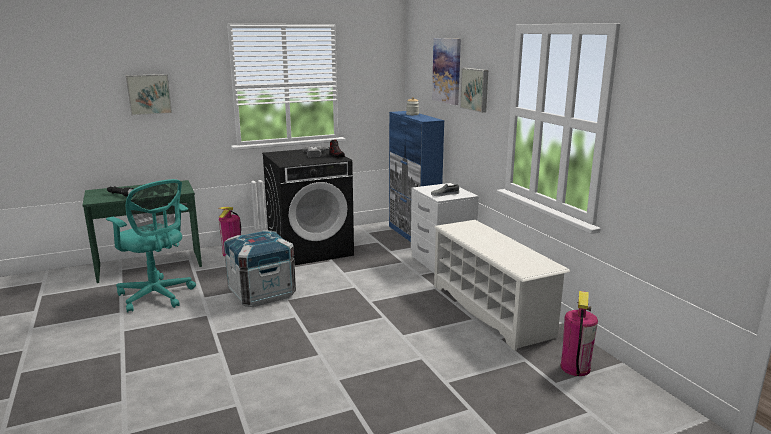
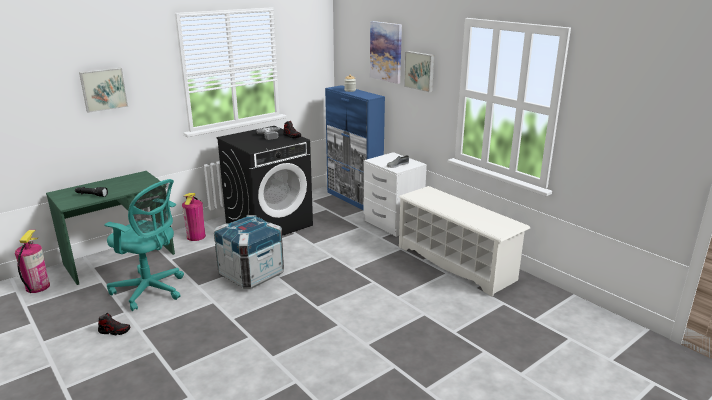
camera: 15 degrees left, 5 degrees up
(99, 328) = (114, 331): none -> shoe
(575, 368) = (542, 304): fire extinguisher -> fire extinguisher (37, 287)

